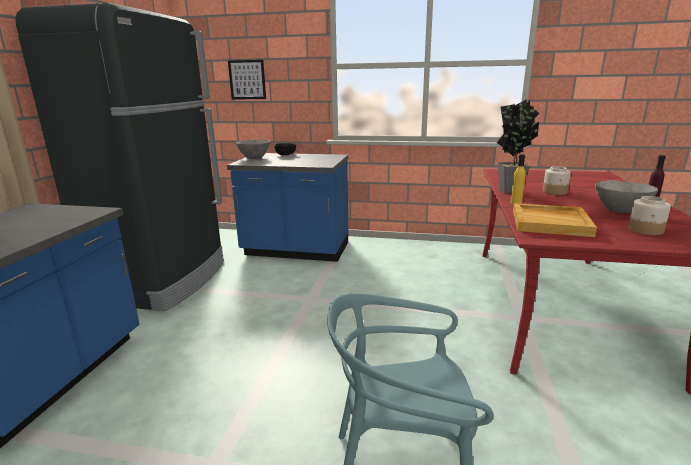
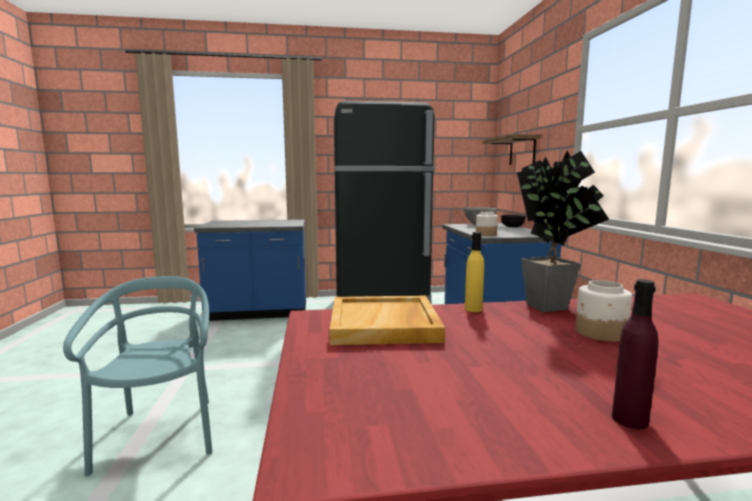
camera: 70 degrees right, 10 degrees down
(247, 80) = (522, 151): picture -> shelf
(620, 211) = (521, 377): grey bowl -> none
(645, 230) = (392, 386): jar -> jar (485, 234)

